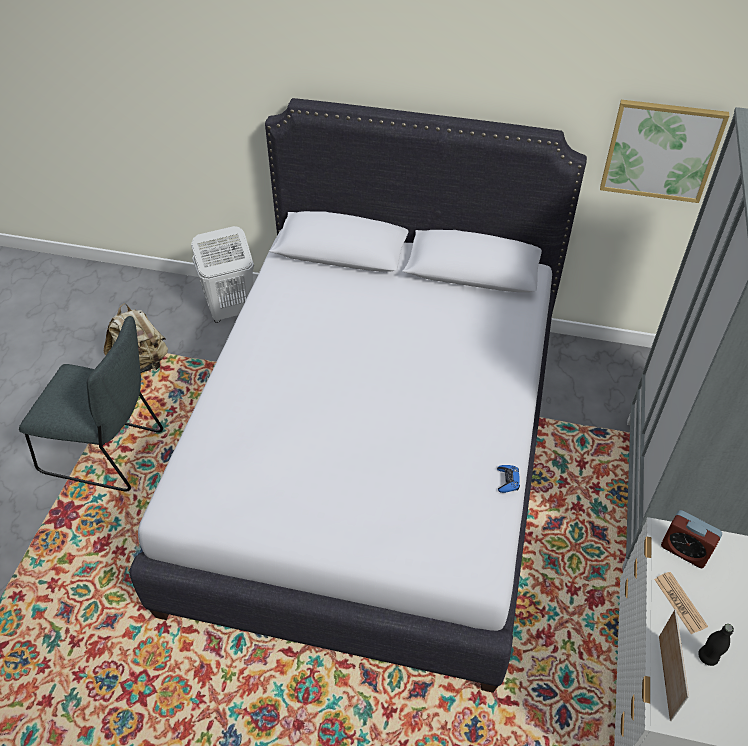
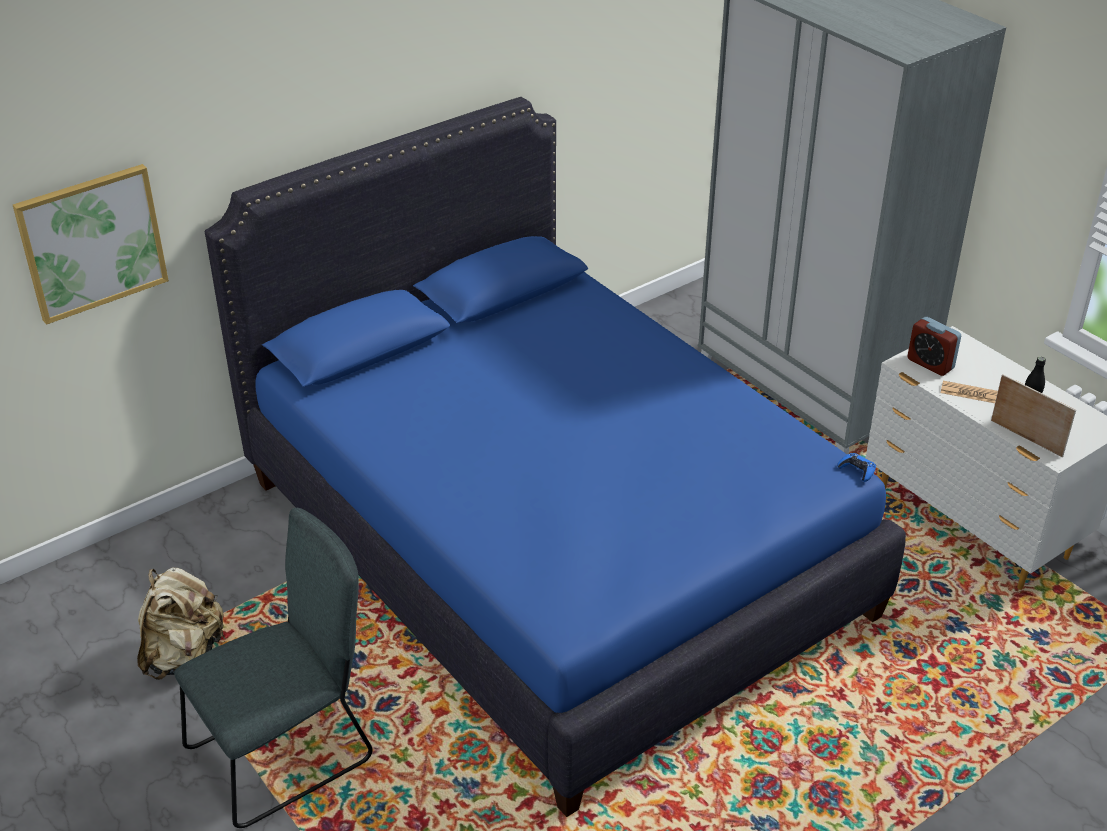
camera: 50 degrees left, 10 degrees down
(231, 311) = (207, 538): white laundry basket -> none
(373, 458) = (551, 546): white bed -> blue bed
(507, 481) = (769, 409): blue game controller -> blue game controller (857, 470)
(661, 150) = (603, 78): picture -> picture (92, 242)
(684, 550) = (930, 364): alarm clock -> alarm clock turned 60 degrees clockwise

